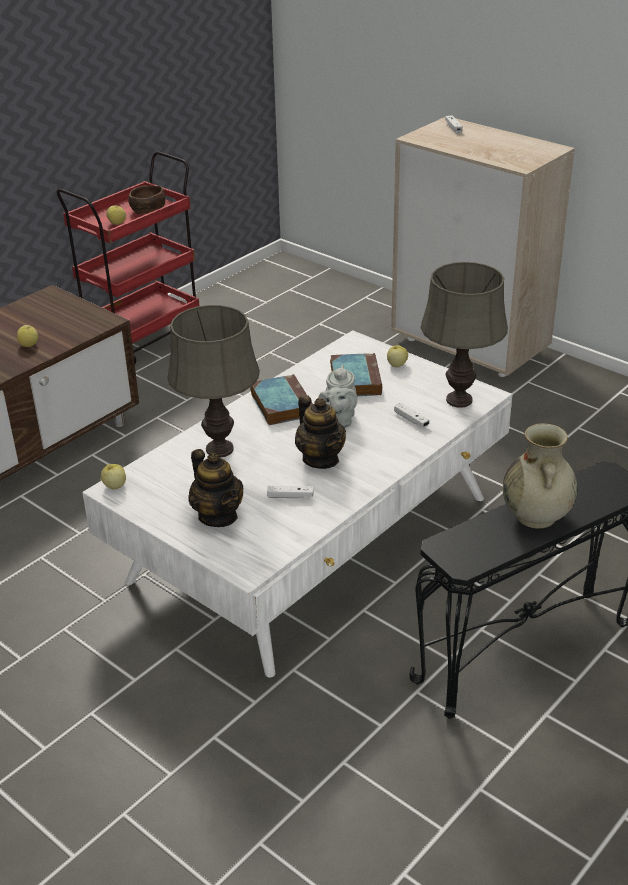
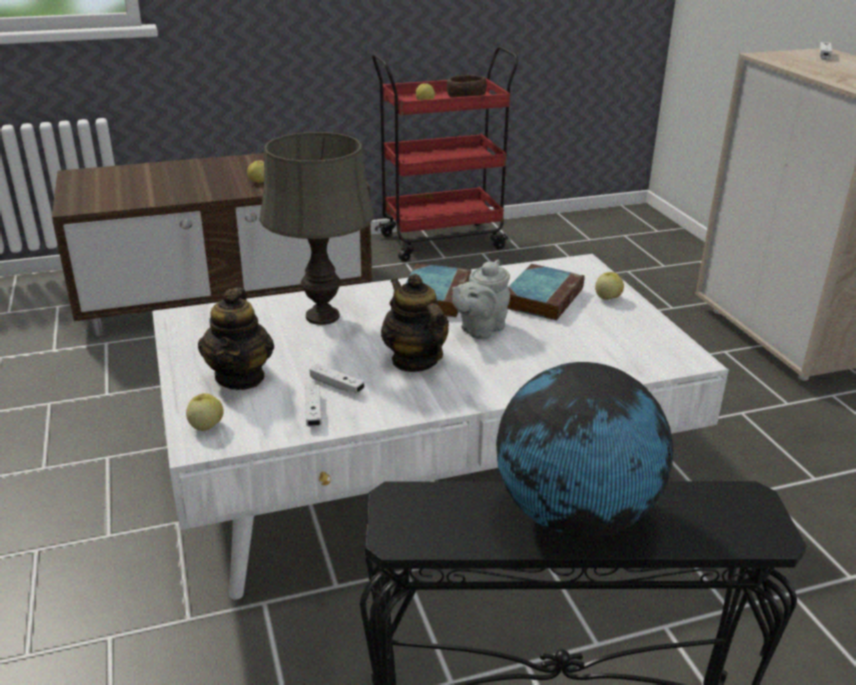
camera: 30 degrees right, 5 degrees down
(114, 486) = (185, 315): apple -> apple (206, 426)
(321, 459) = (414, 360): teapot -> teapot turned 150 degrees clockwise
(411, 420) = (565, 356): white game controller -> white game controller (313, 412)
(458, 400) = (647, 354): grey table lamp -> none
(536, 517) = (574, 516): beige vase -> globe

